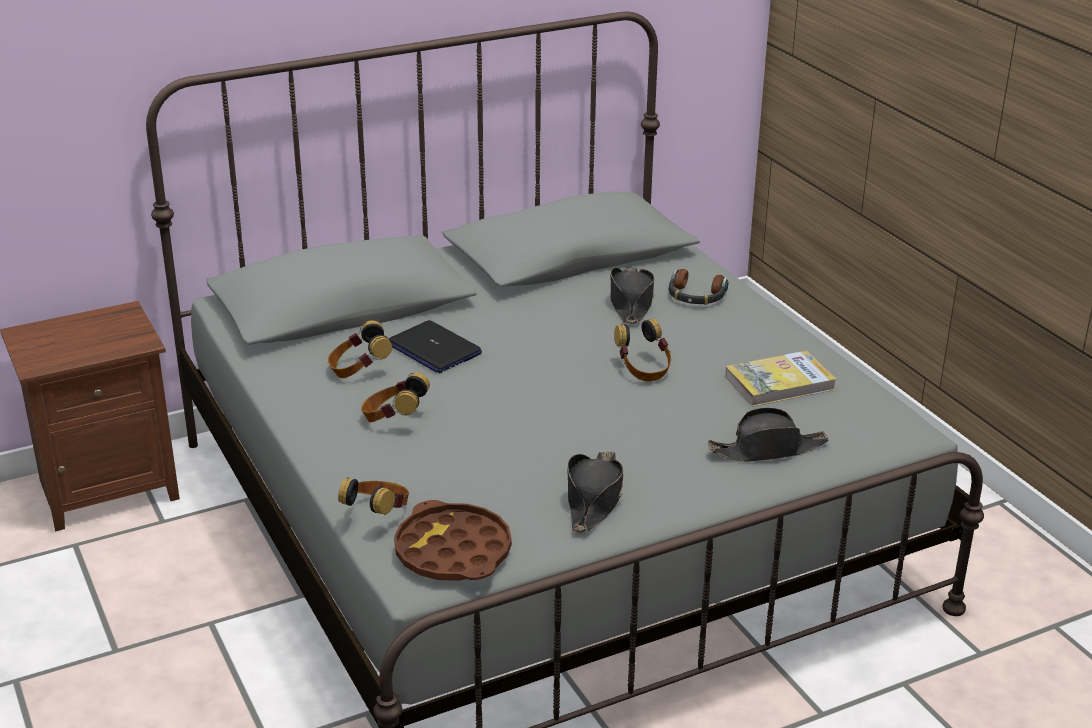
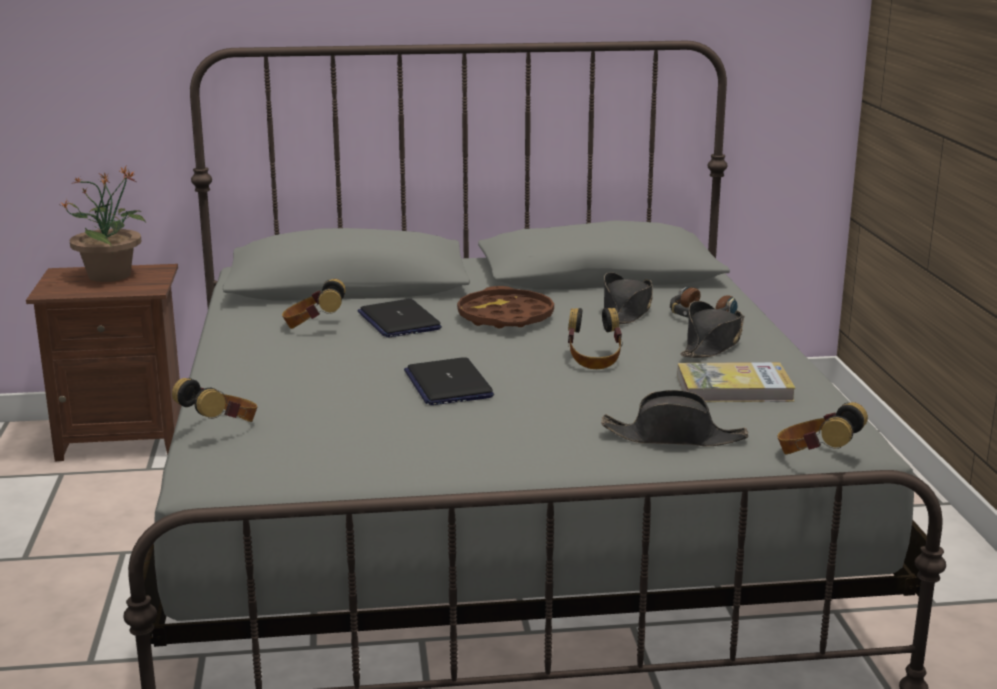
camera: 20 degrees right, 10 degrees down
(81, 329) = (111, 275): none -> potted plant
(394, 419) = (309, 363): headphones -> headphones (816, 457)
(453, 552) = (263, 466): brown tray -> brown tray (505, 317)
(539, 423) = (448, 384): none -> laptop
(594, 499) = (447, 448): black hat -> black hat (712, 344)

